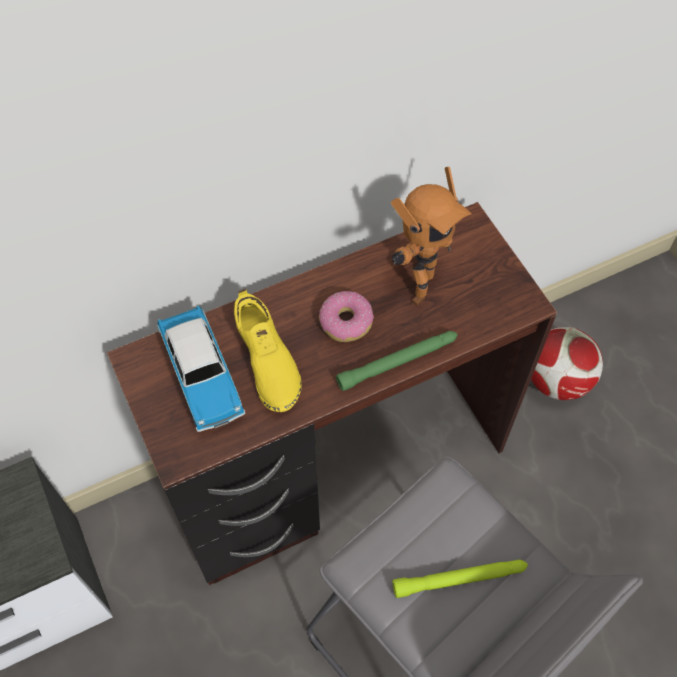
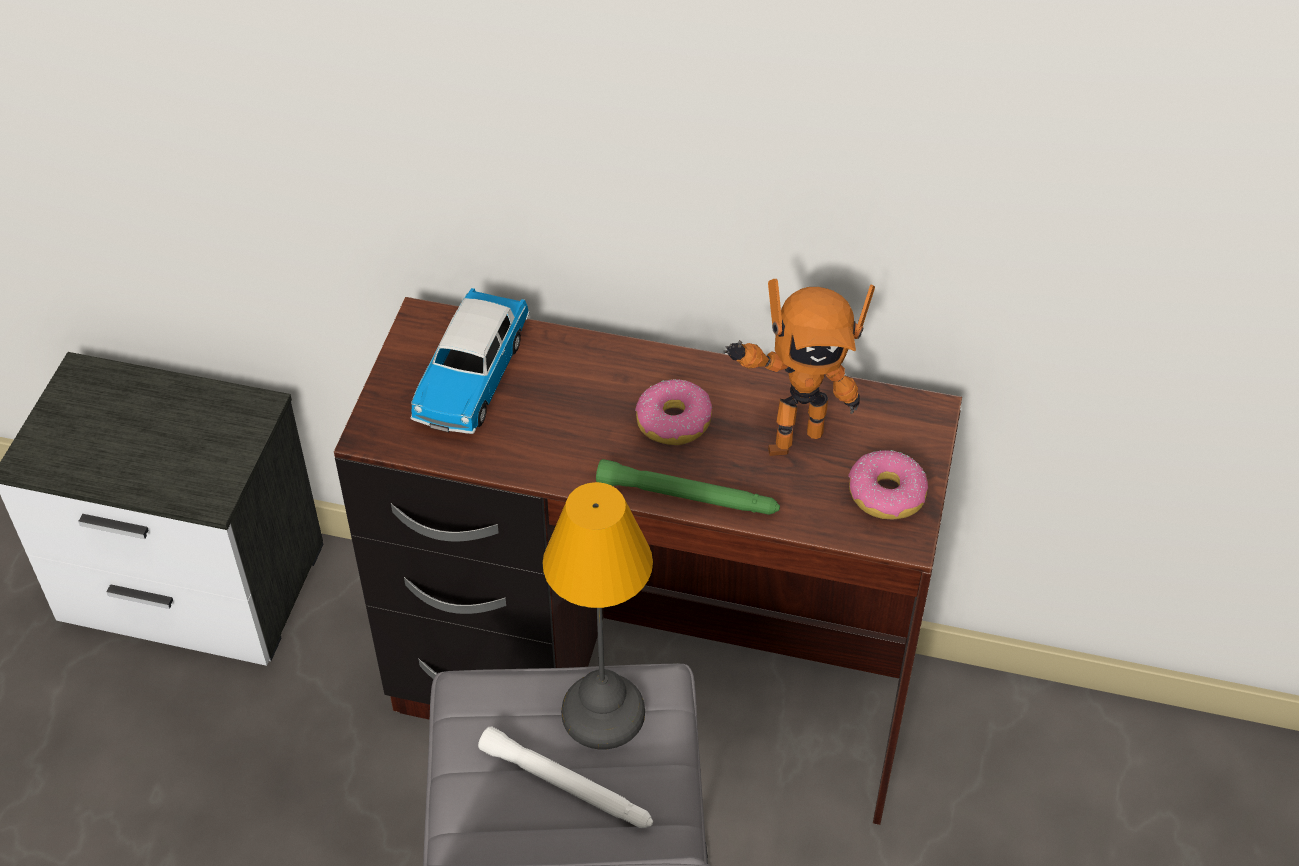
camera: 40 degrees right, 10 degrees down
(266, 361) = (550, 404): yellow shoe -> none
(439, 520) = (605, 713): none -> table lamp
(460, 579) = (567, 786): green flashlight -> white flashlight
(496, 285) = (886, 494): none -> donut
(556, 380) = (1041, 795): football -> none

